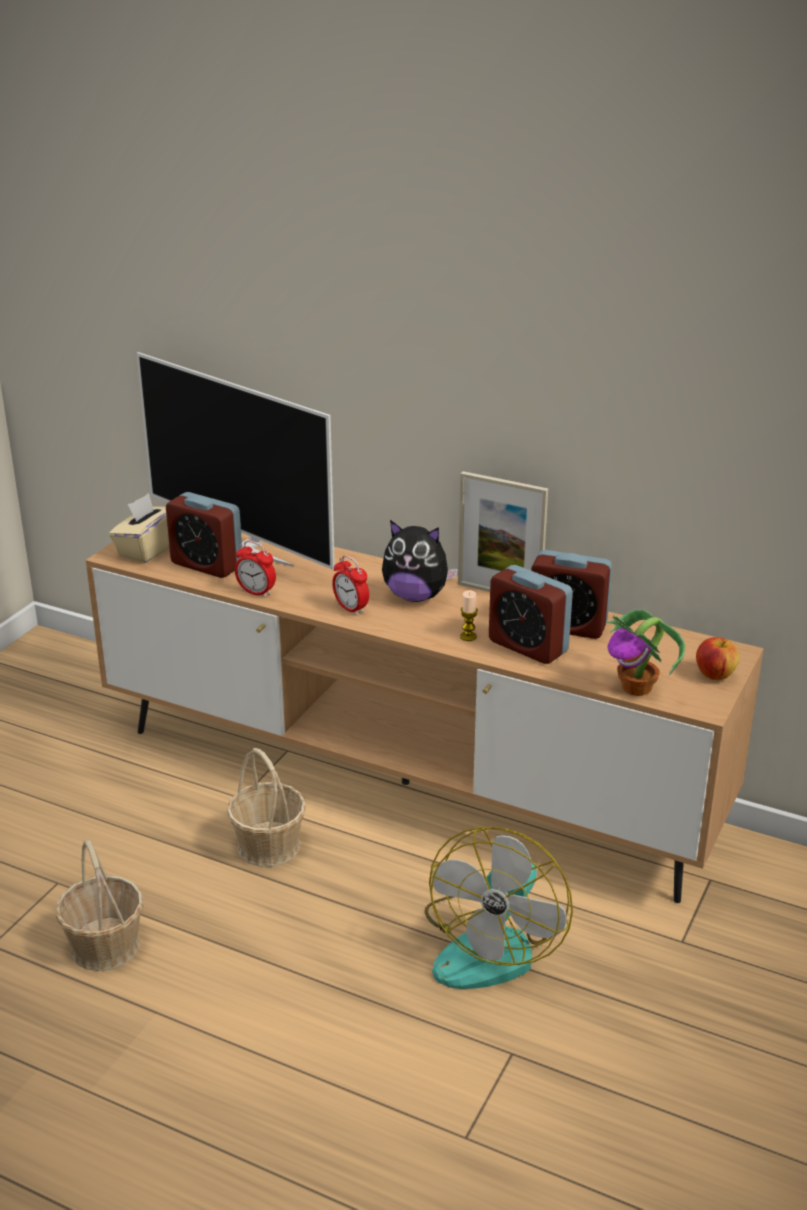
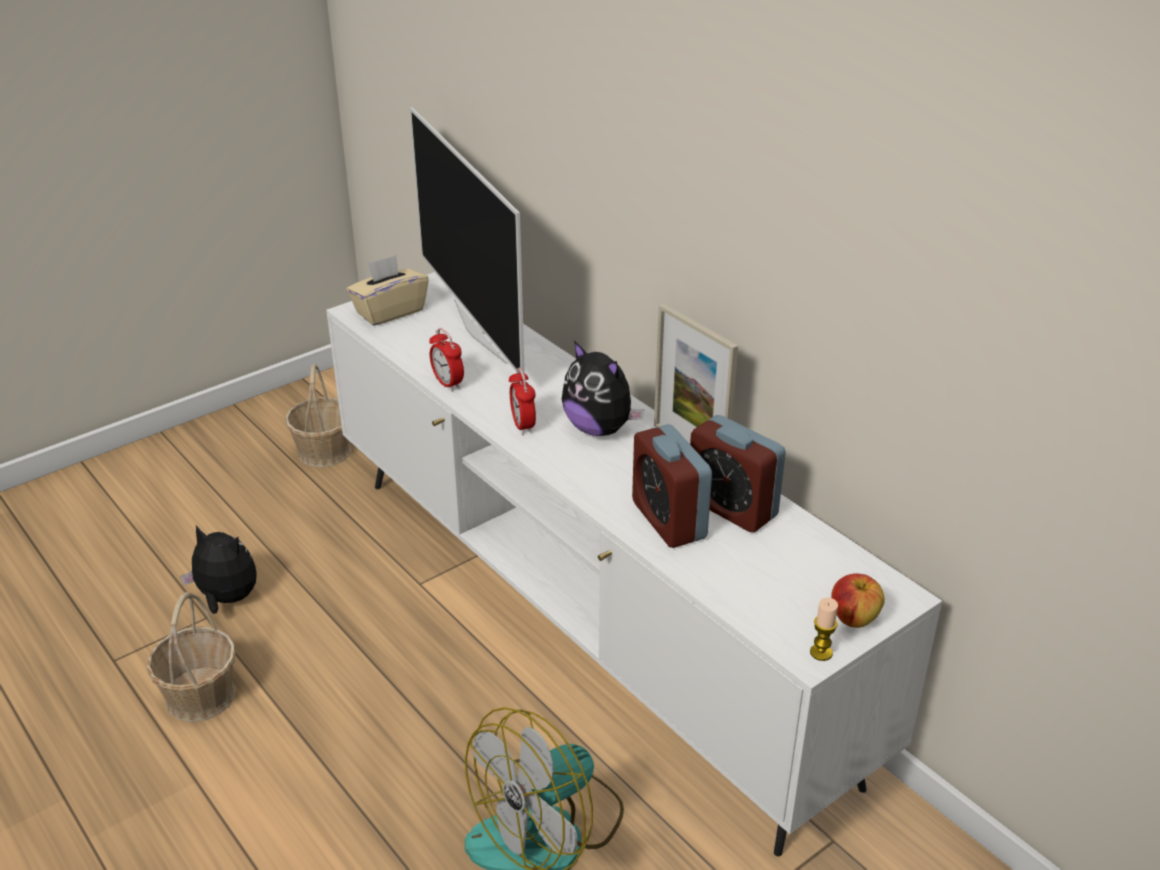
camera: 25 degrees right, 5 degrees up
(65, 862) = (226, 599): none -> plush toy
(207, 565) = (427, 341): alarm clock -> none
(269, 845) = (410, 642): basket -> basket (324, 451)
(405, 783) = (582, 617): brown tv stand -> white tv stand
(468, 636) = (614, 490): candle -> candle (821, 653)
(637, 688) = (749, 608): potted plant -> none

